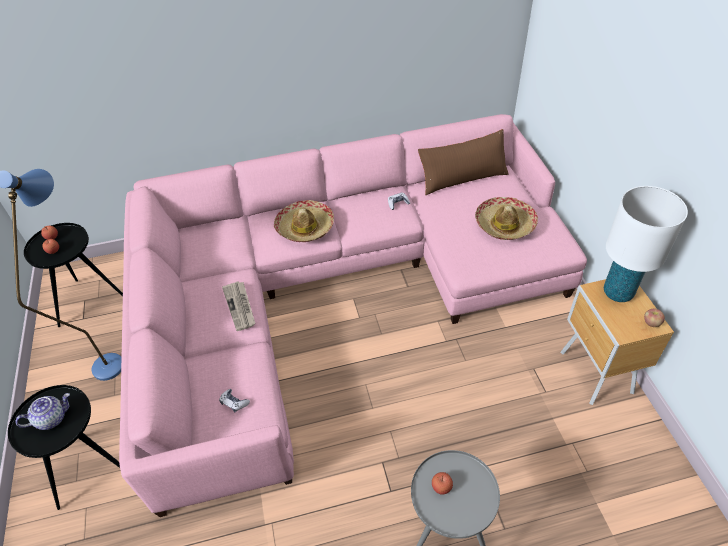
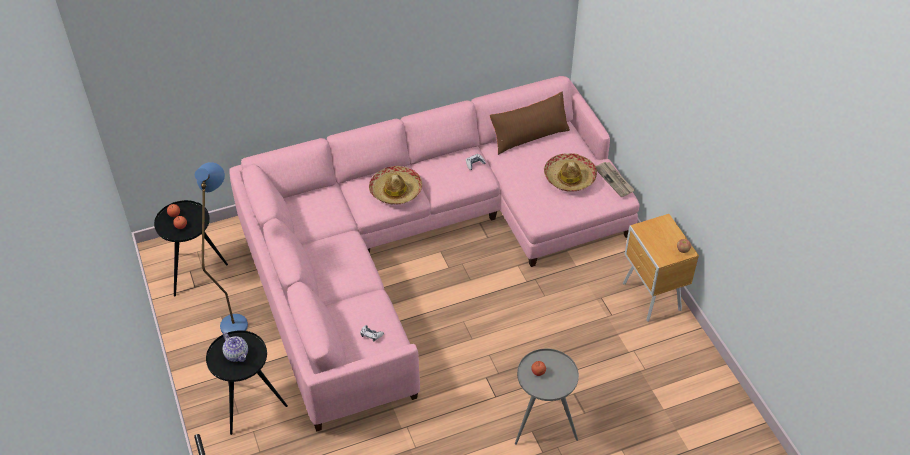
camera: 10 degrees left, 0 degrees up
(52, 418) = (237, 354): teapot -> teapot turned 90 degrees clockwise
(240, 307) = (356, 262): newspaper -> newspaper (614, 180)
(618, 292) = (659, 229): white table lamp -> none

